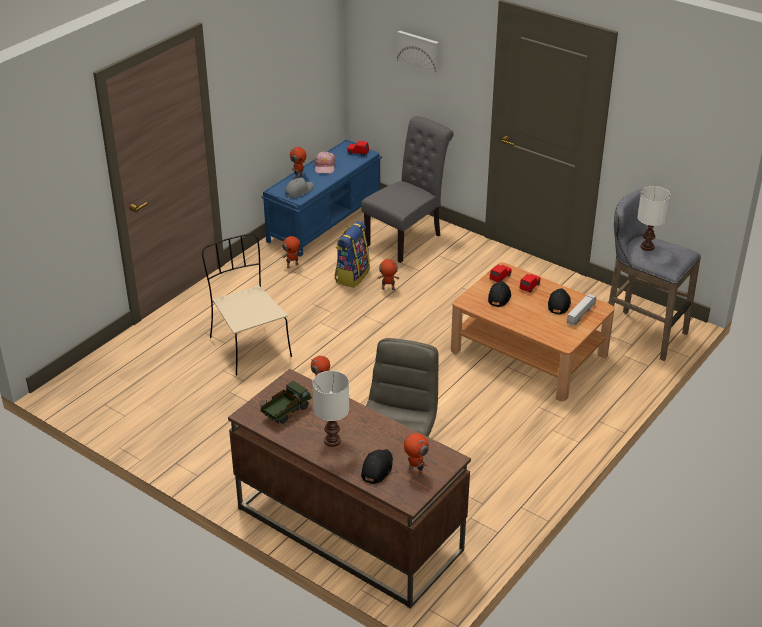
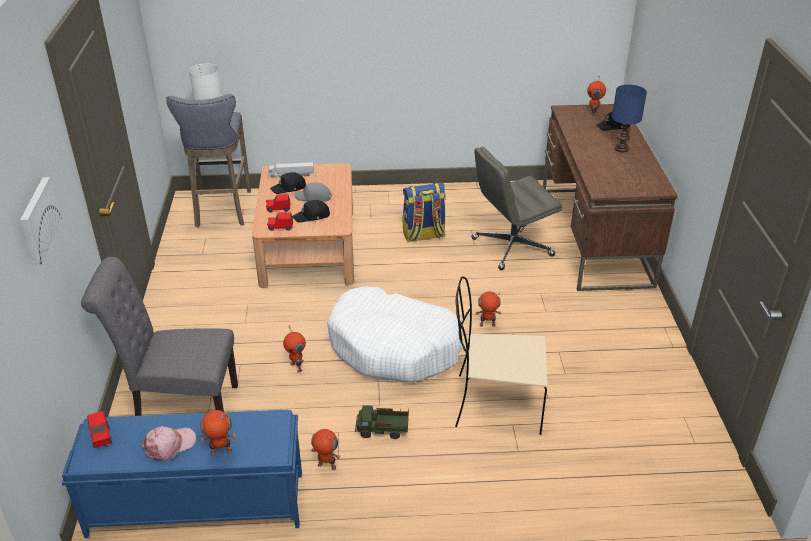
camera: 130 degrees left, 0 degrees up
(249, 346) = (495, 404): beige chair -> beige chair turned 75 degrees clockwise
(286, 412) = (631, 176): toy truck -> toy truck (383, 431)
(298, 191) = (259, 429): grey cap -> grey cap (313, 197)
(333, 440) = (621, 149): white table lamp -> blue table lamp
(352, 275) = (299, 406): backpack -> backpack (423, 235)
(355, 335) = (394, 347): none -> white dog bed

